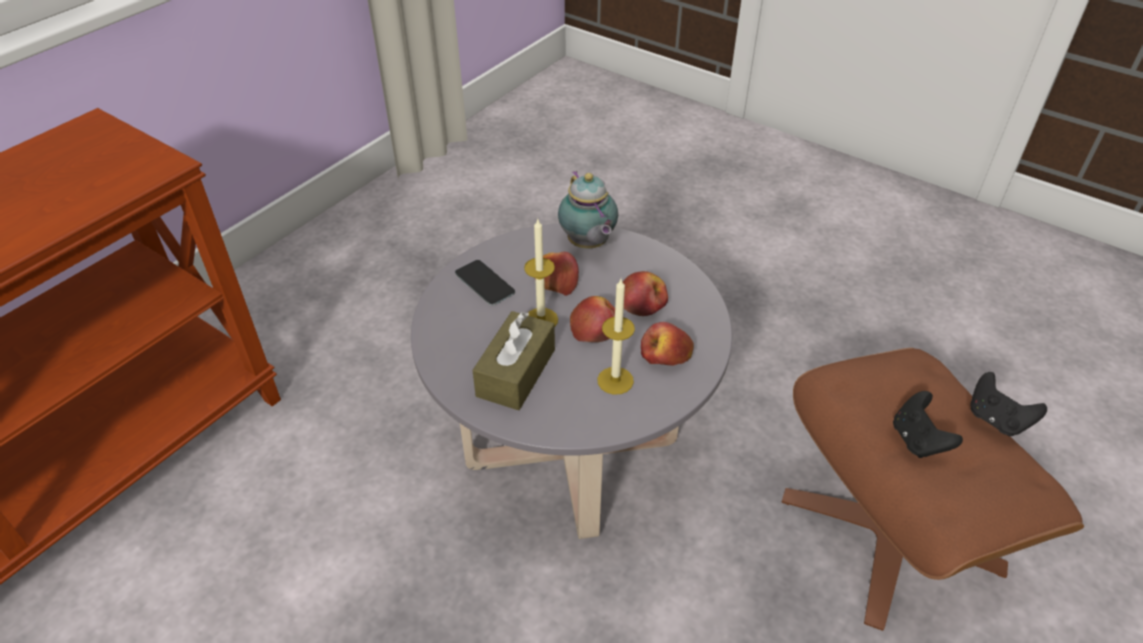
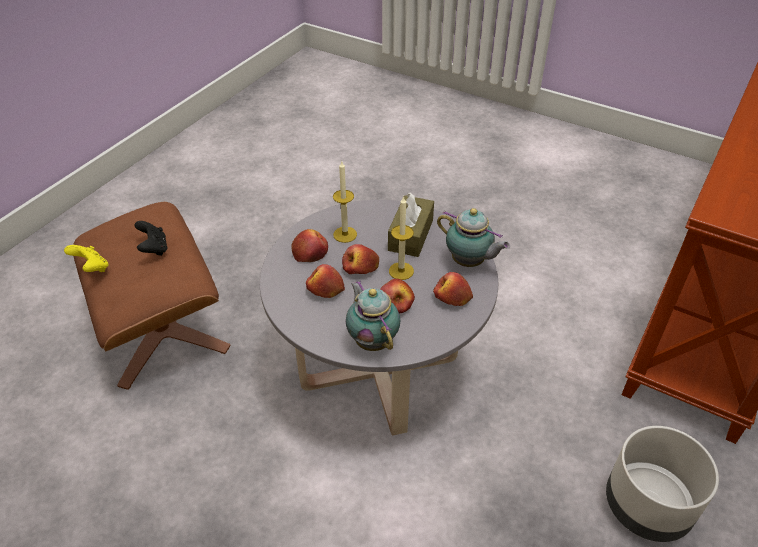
camera: 175 degrees right, 0 degrees up
(331, 301) = (647, 507): none -> grey planter
(445, 325) = (469, 262): none -> teapot
(484, 283) = (452, 297): phone -> apple
(996, 420) = (92, 268): black game controller -> yellow game controller

